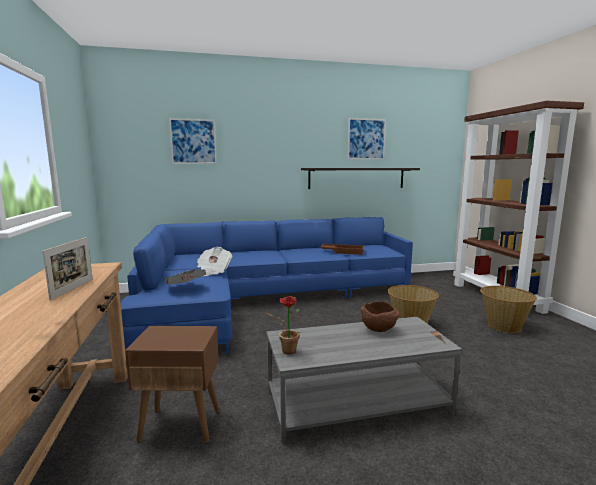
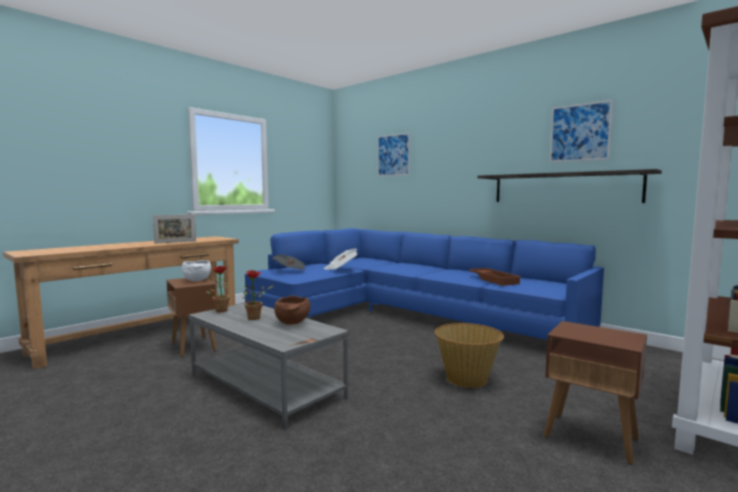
camera: 55 degrees right, 5 degrees down
(177, 332) = (197, 280): none -> white bowl
(341, 339) = (256, 318): none -> potted plant
(503, 326) = (592, 438): basket -> brown side table

